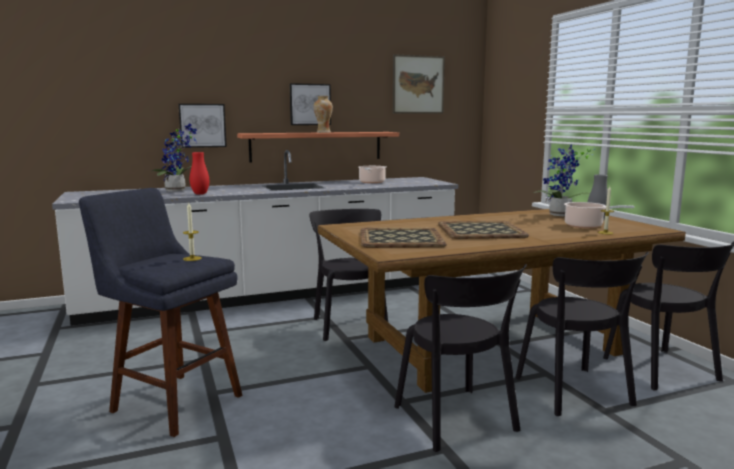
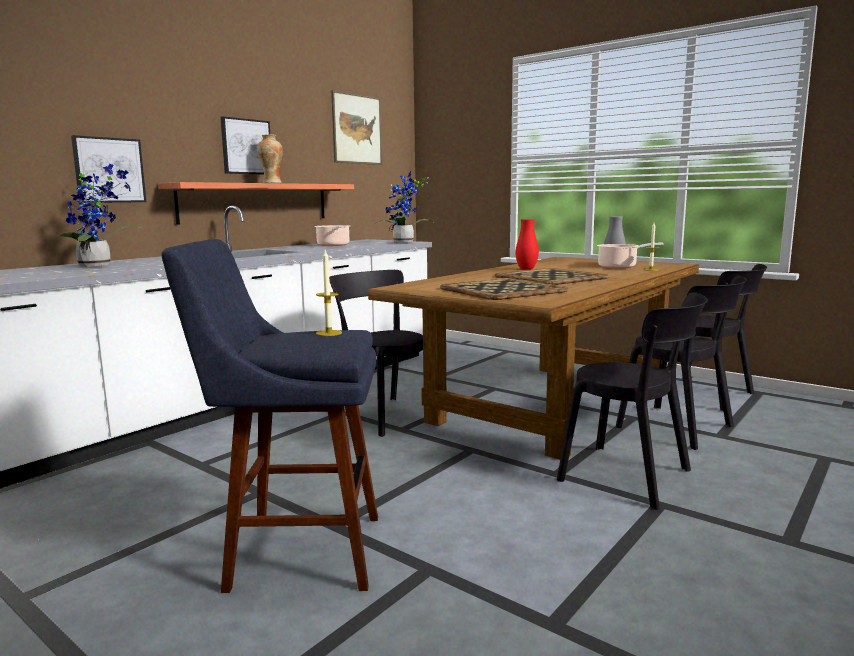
camera: 30 degrees left, 0 degrees up
(200, 194) = (152, 266): red vase -> red vase (526, 269)
(560, 215) = (572, 262): potted plant -> potted plant (404, 242)

